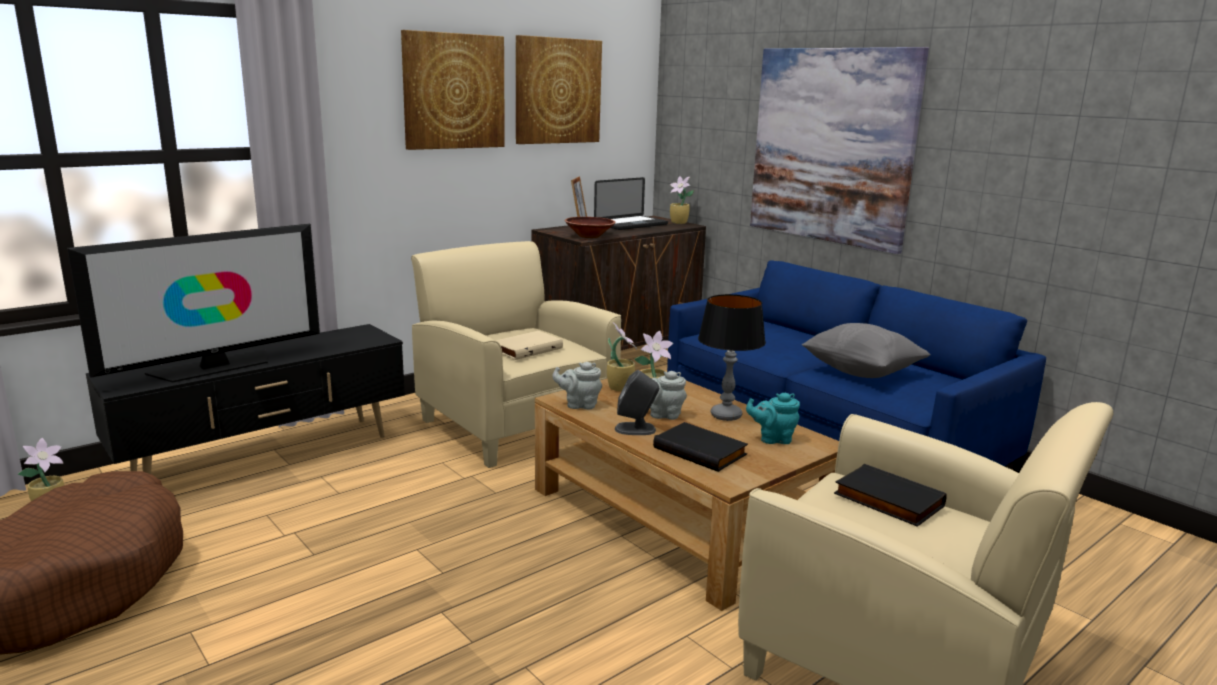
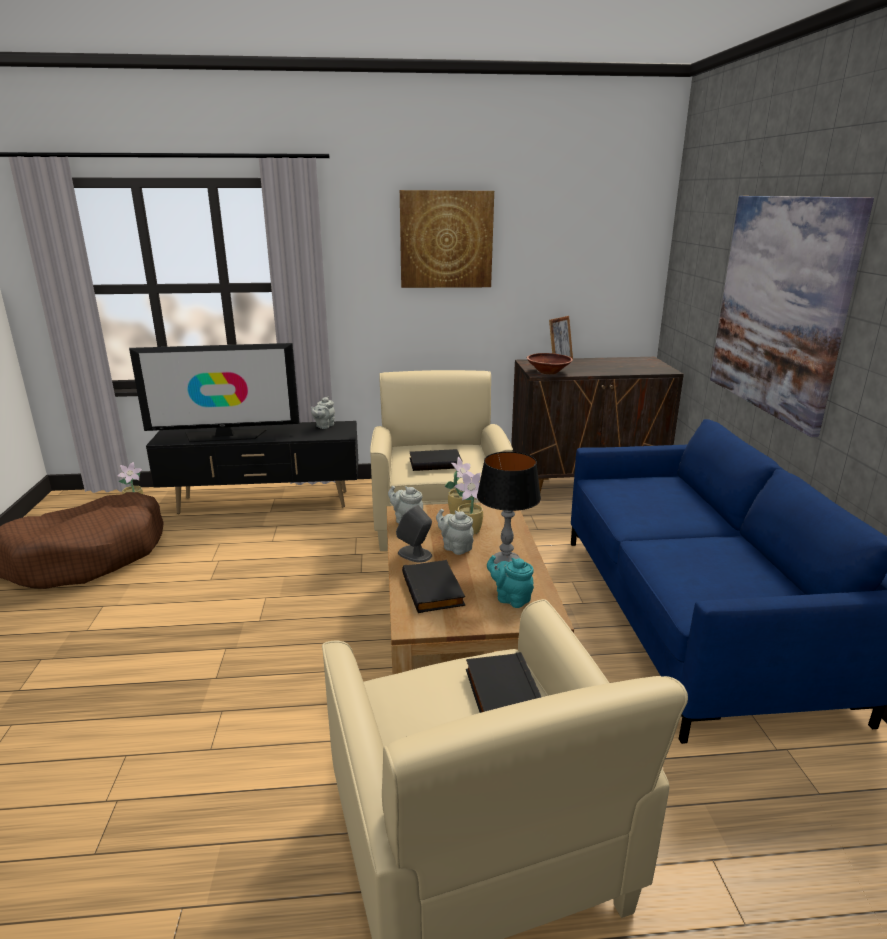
camera: 35 degrees right, 5 degrees up
(338, 335) = (324, 426): none -> grey teapot
(527, 348) = (435, 463): beige book -> black book
(557, 91) = (551, 238): picture -> none
(631, 224) = (611, 364): laptop -> none
(679, 223) = (662, 367): potted plant -> none
(861, 372) = (694, 557): grey pillow -> none

